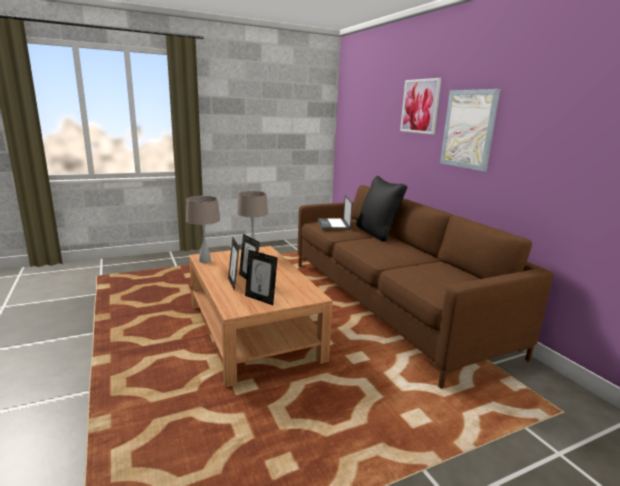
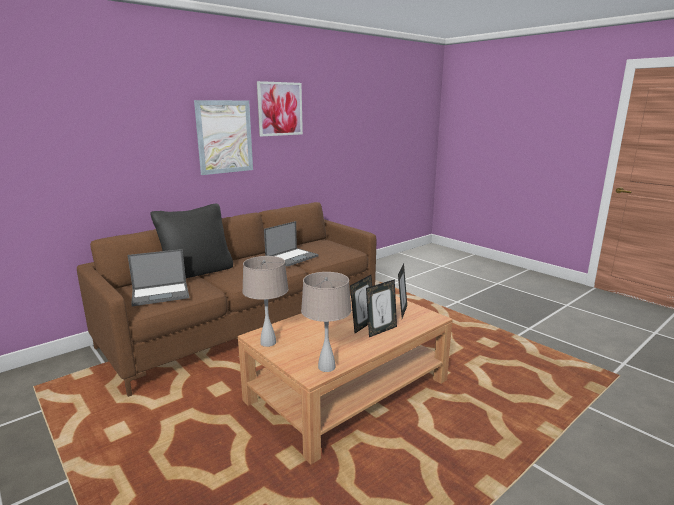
camera: 105 degrees left, 0 degrees up
(411, 263) = (292, 257): none -> laptop
(420, 106) = (148, 117): picture -> picture (280, 109)

